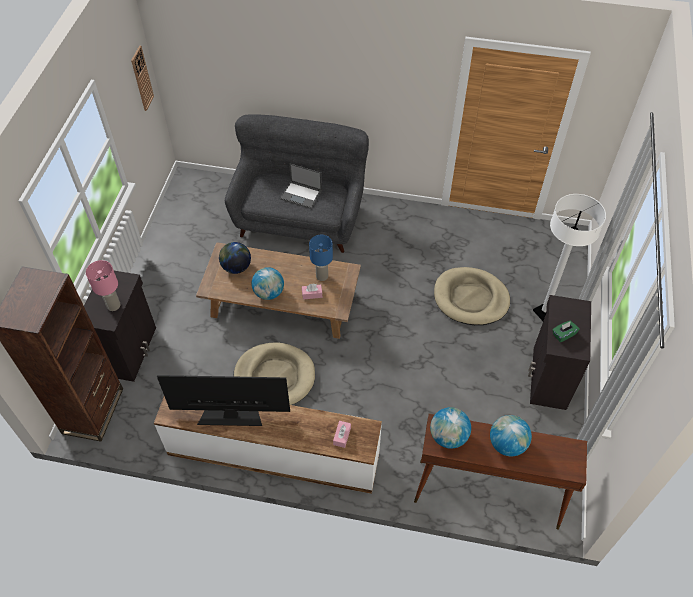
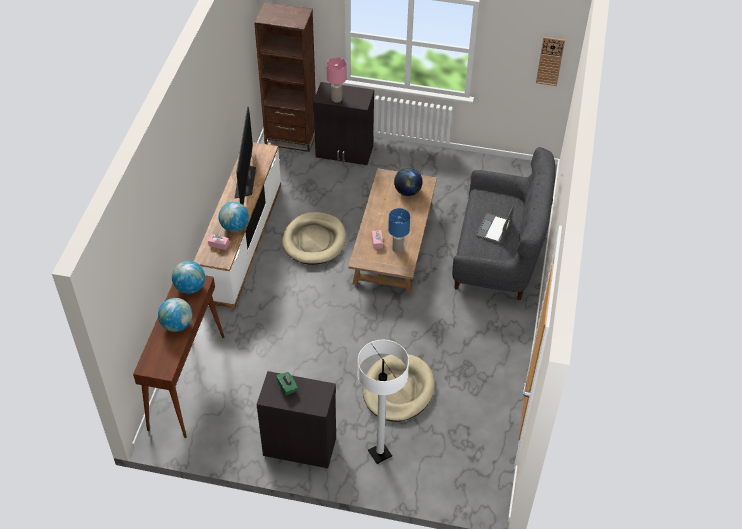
camera: 90 degrees right, 5 degrees down
(269, 293) = (379, 213): globe -> globe (234, 227)

